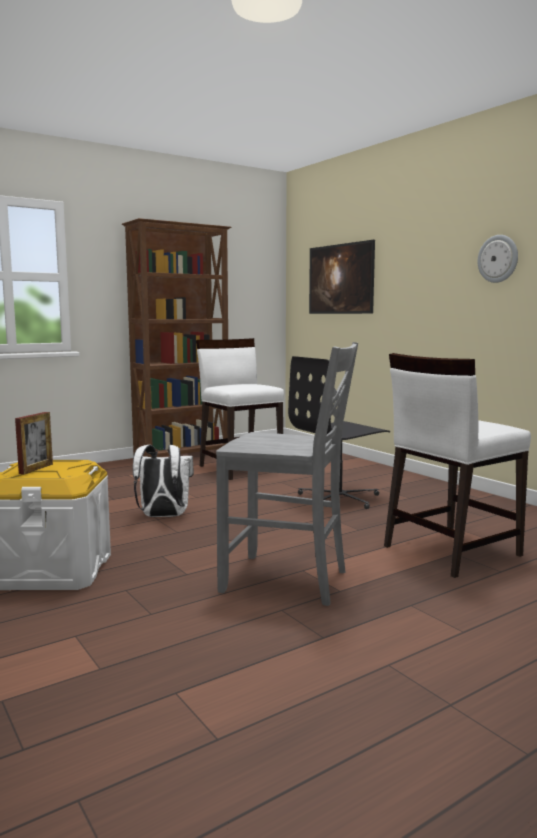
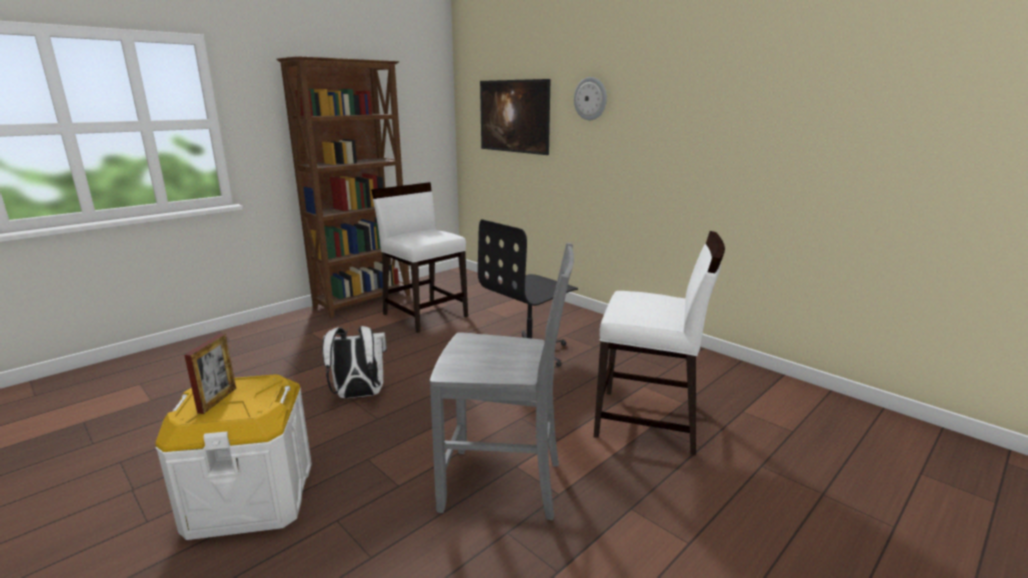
camera: 10 degrees left, 10 degrees up
(450, 550) = (648, 421): white chair -> white chair turned 120 degrees counterclockwise
(498, 259) = (680, 113): wall clock -> wall clock (590, 98)

